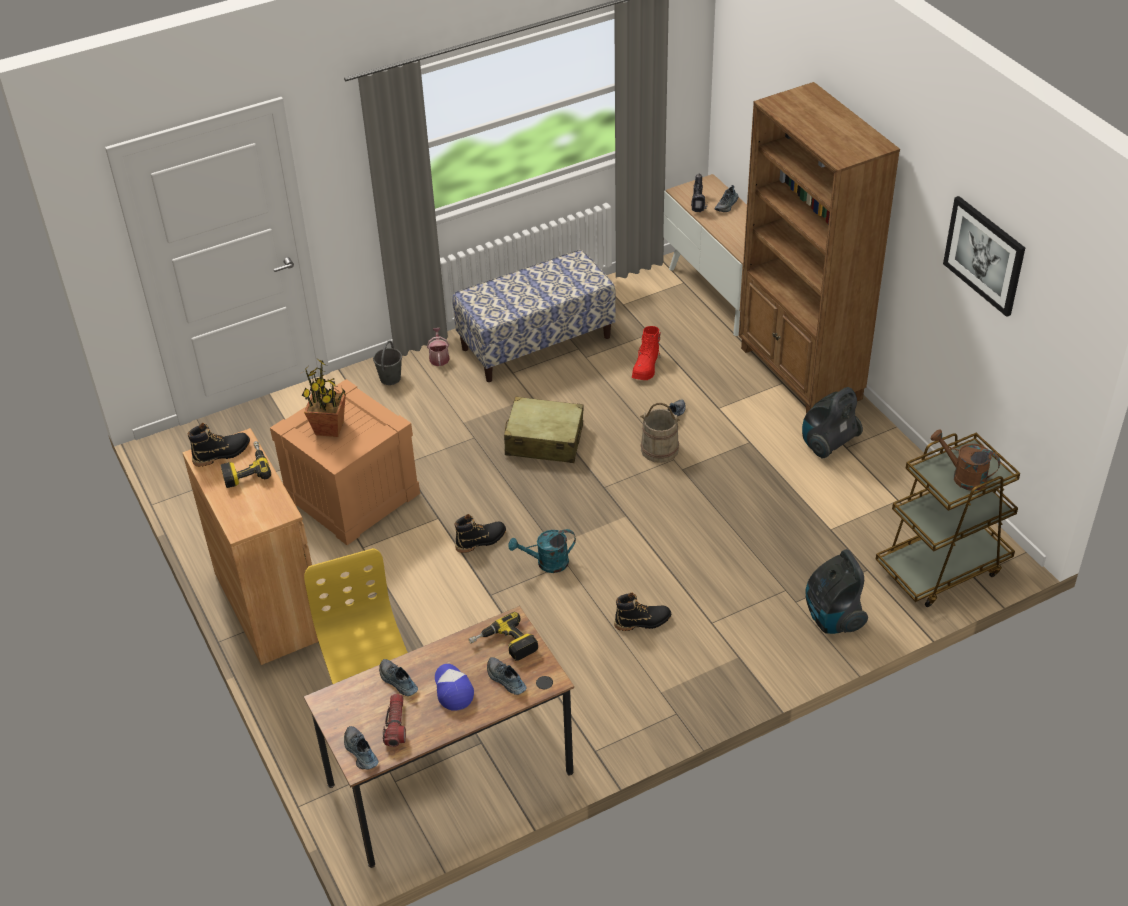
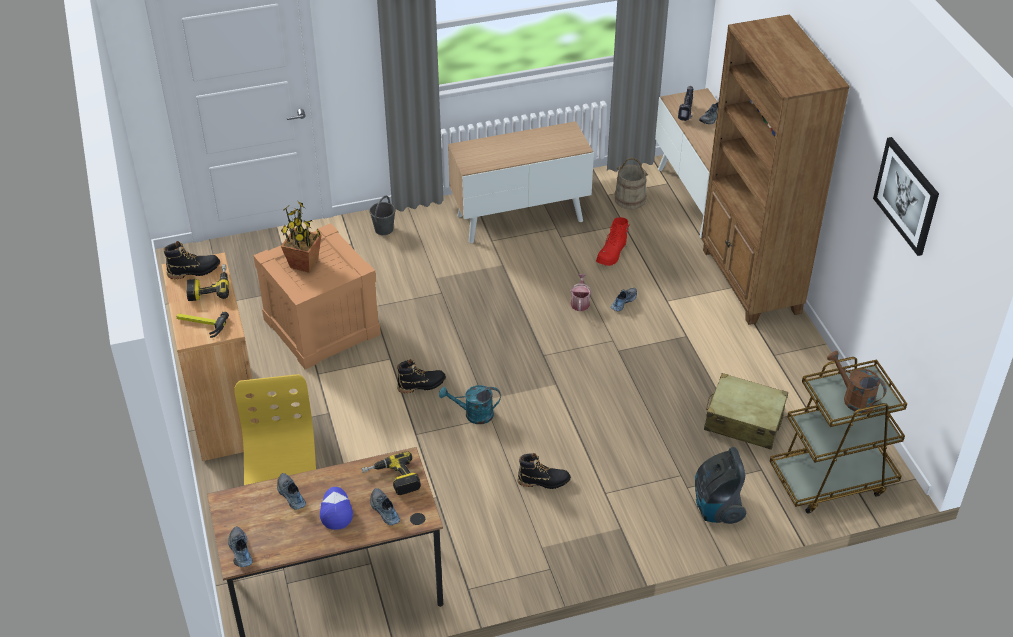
camera: 10 degrees right, 0 degrees up
(248, 511) = (200, 324): none -> hammer
(396, 725) = (277, 533): flashlight -> none
(439, 357) = (431, 217): watering can -> watering can (580, 302)
(536, 342) = (520, 217): bench -> cabinet
(544, 440) = (502, 305): beige suitcase -> beige suitcase (743, 421)
(659, 449) = (603, 329): beige bucket -> beige bucket (630, 199)
(827, 444) = (757, 349): vacuum cleaner -> none

